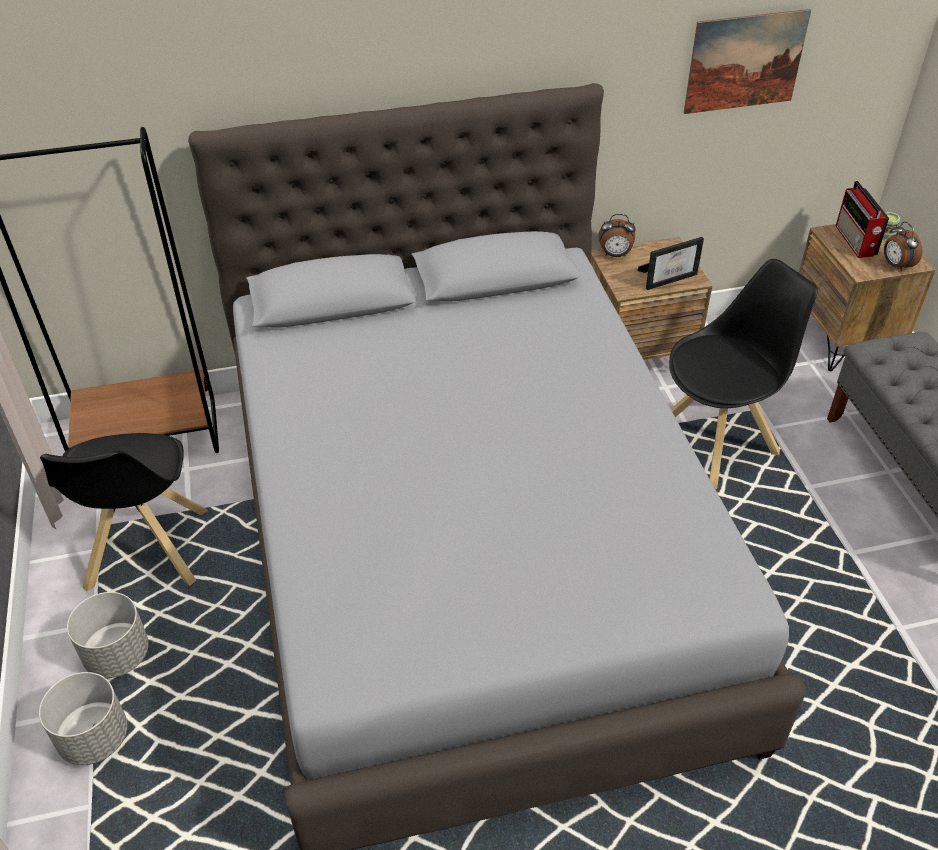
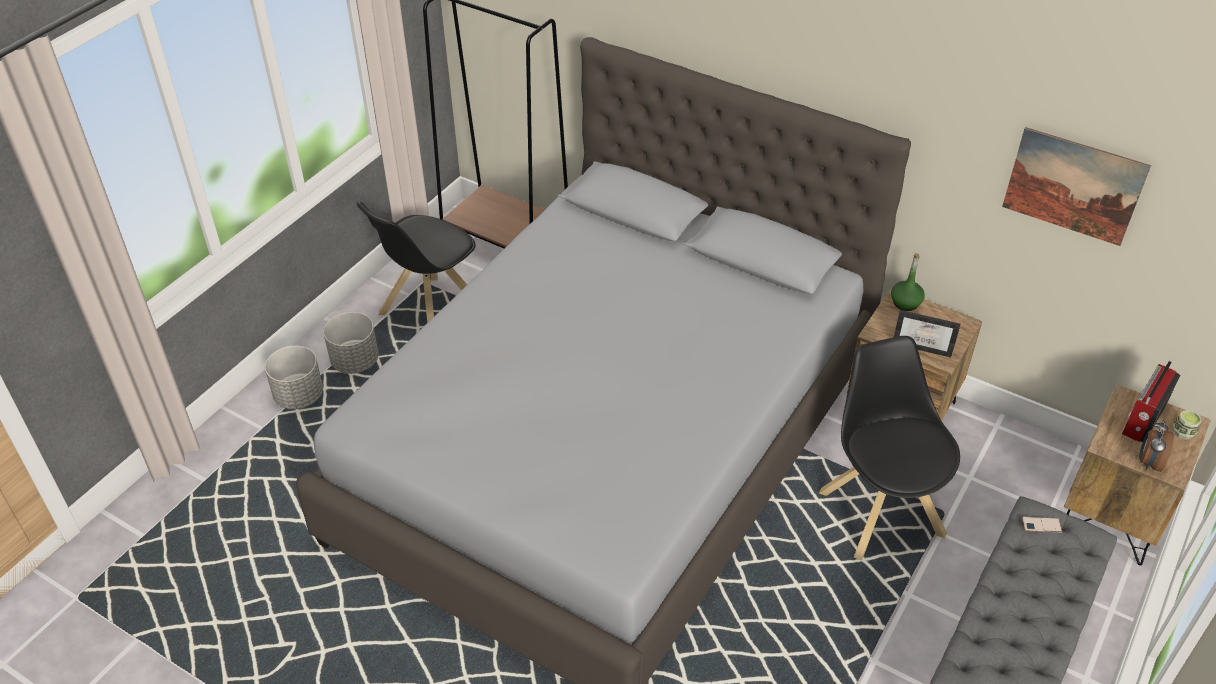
camera: 45 degrees right, 0 degrees up
(615, 255) = (905, 303): alarm clock -> green bottle
(717, 440) = (880, 510): black chair -> black chair turned 120 degrees counterclockwise
(888, 354) = (1041, 525): none -> phone

